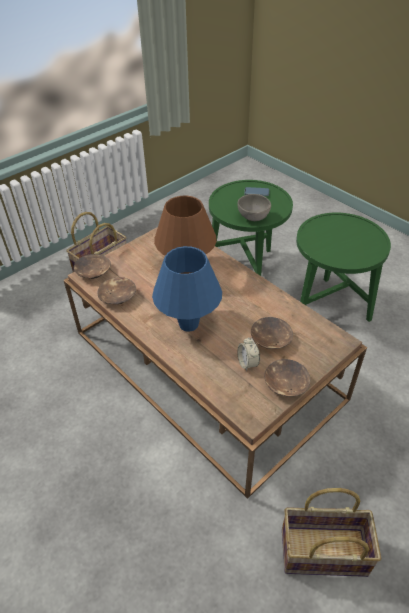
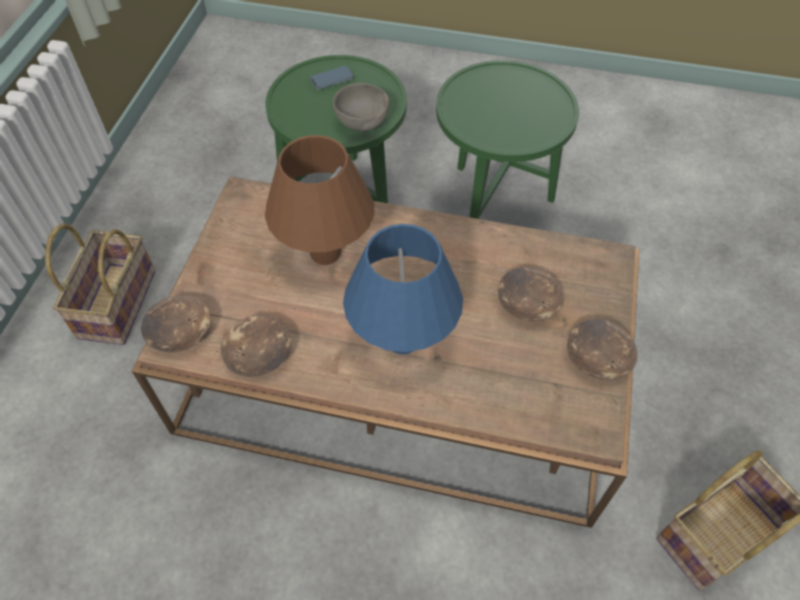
camera: 35 degrees left, 10 degrees up
(247, 363) = (529, 355): alarm clock -> none

